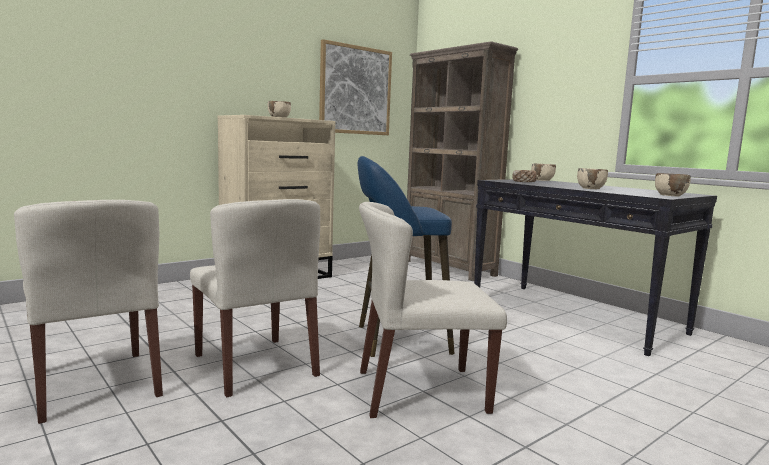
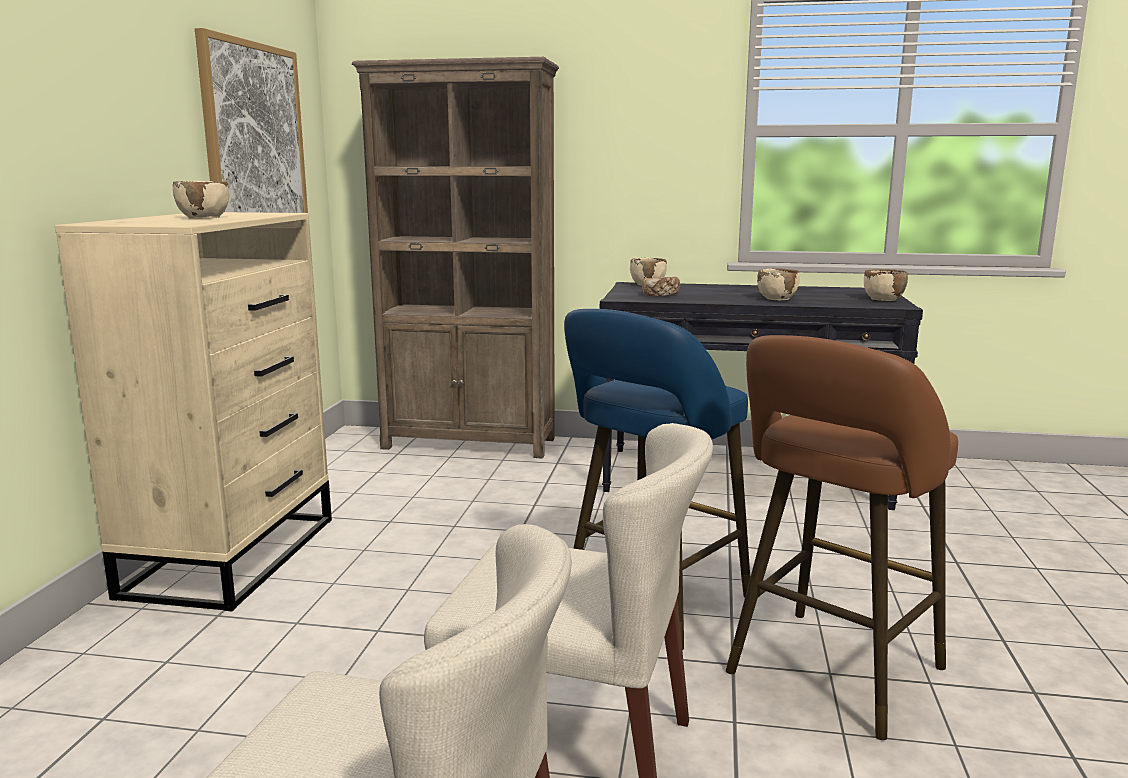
camera: 40 degrees left, 5 degrees up
(420, 391) = (830, 675): beige chair -> brown stool

